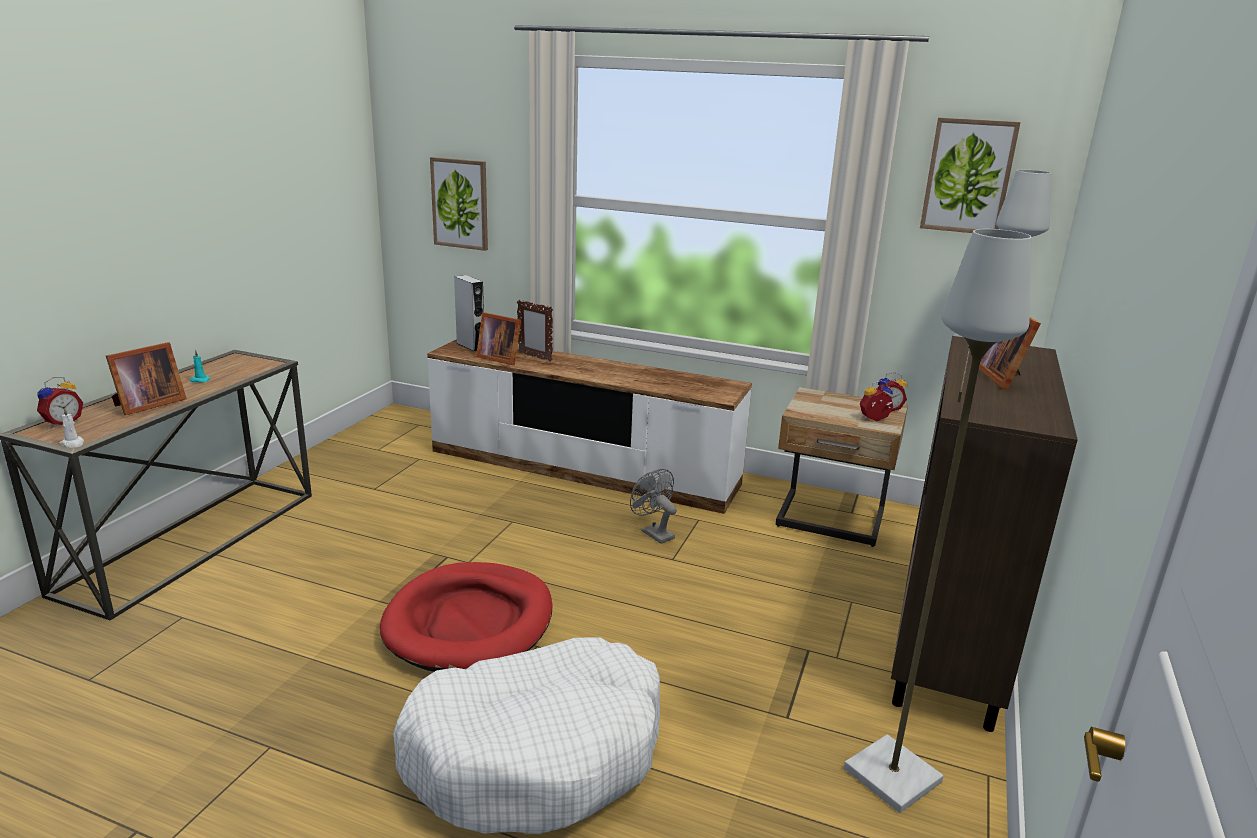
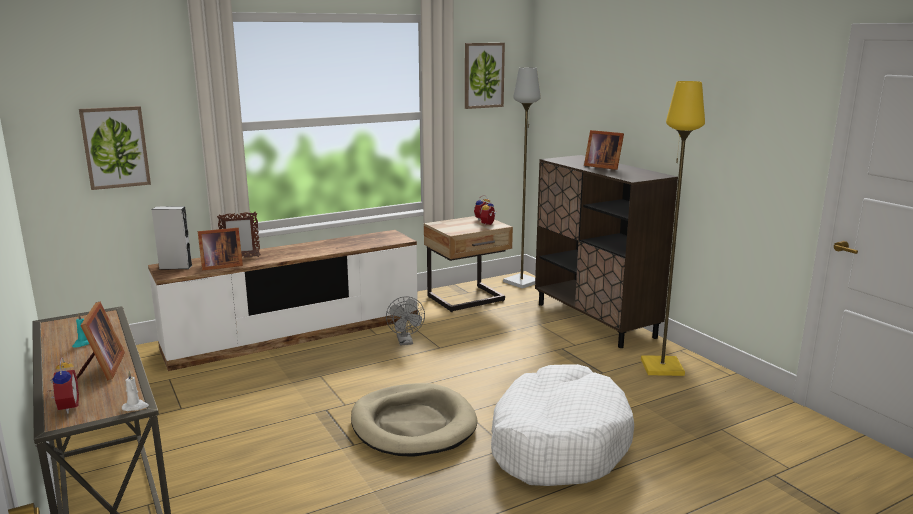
camera: 50 degrees left, 5 degrees down
(470, 622) = (413, 425): red dog bed -> beige dog bed
(653, 533) = (405, 342): grey fan -> grey fan turned 105 degrees counterclockwise
(890, 775) = (661, 368): grey floor lamp -> yellow floor lamp

